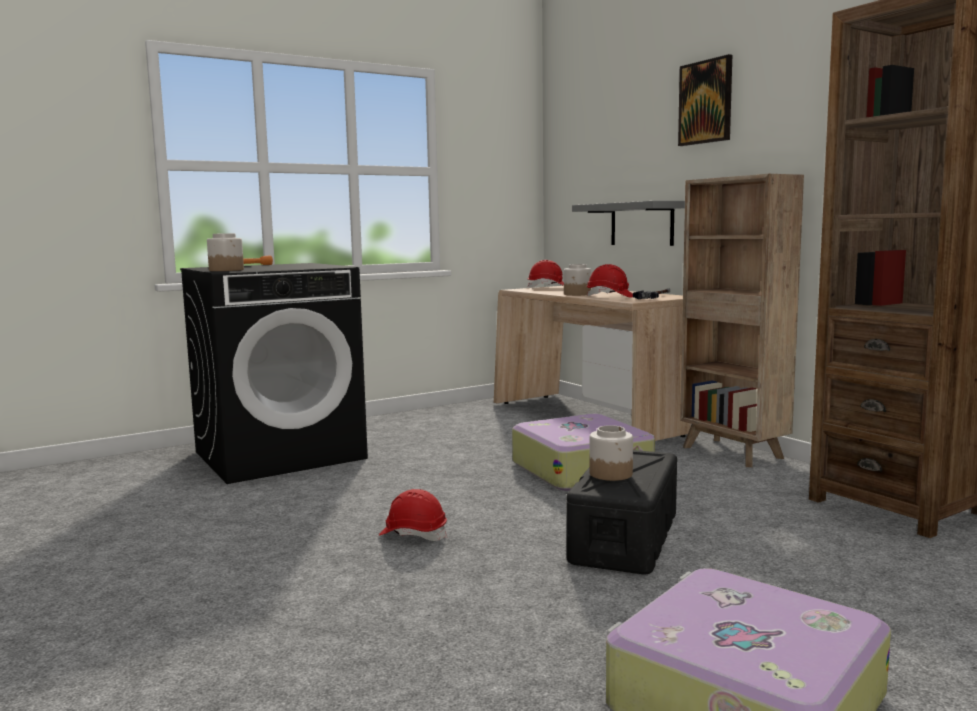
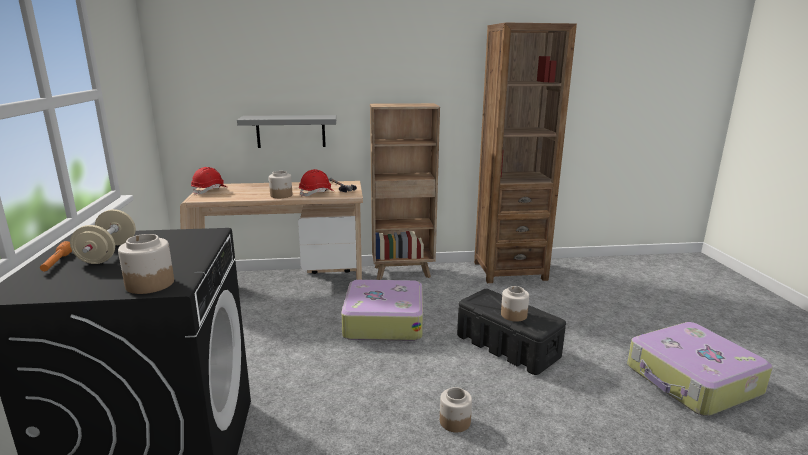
camera: 65 degrees left, 10 degrees up
(275, 266) = (108, 253): none -> beige dumbbell
(413, 534) = (454, 421): red hard hat -> jar
(706, 102) = (350, 46): picture -> none

